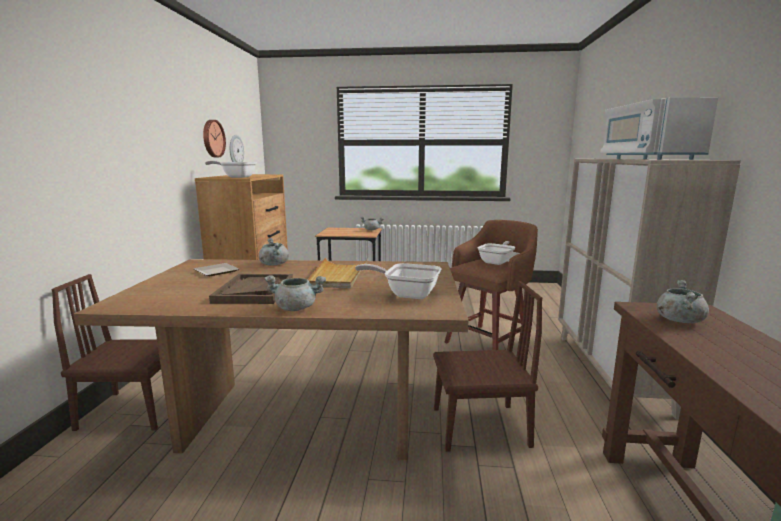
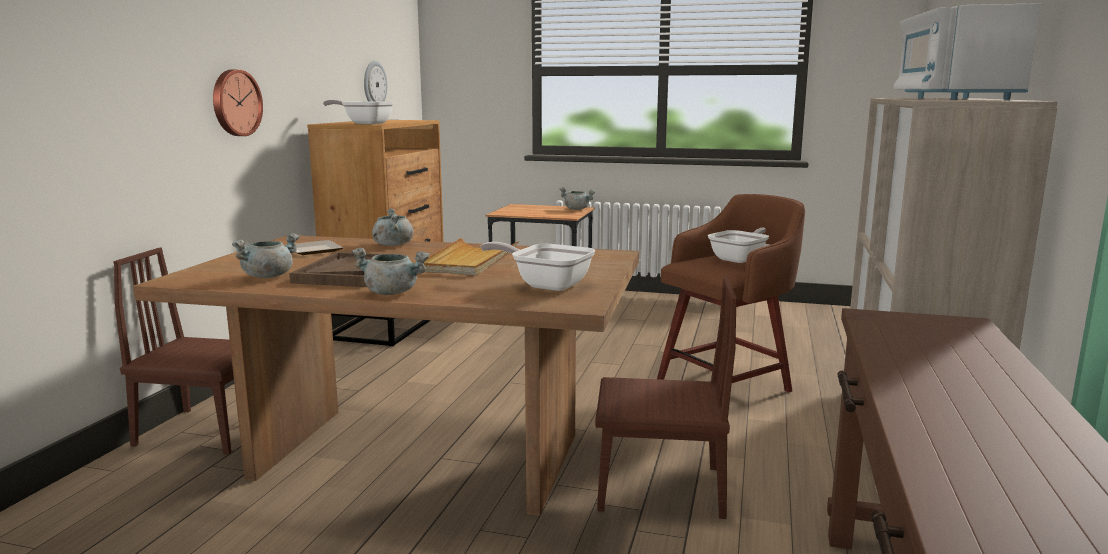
camera: 10 degrees right, 0 degrees up
(212, 138) = (338, 67): wall clock -> wall clock (235, 103)
(678, 320) = (910, 332): grey cooking pot -> grey cooking pot (268, 276)

